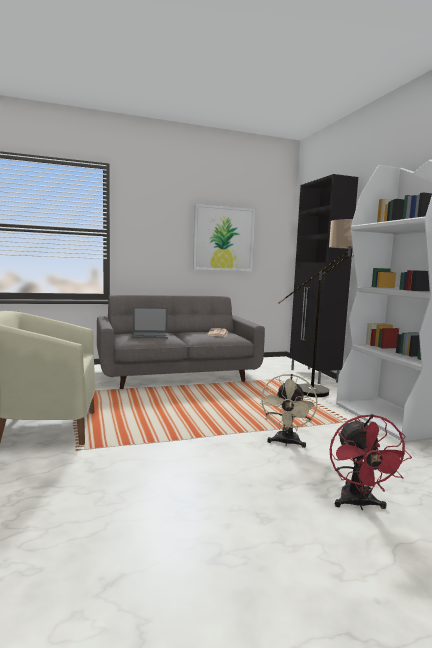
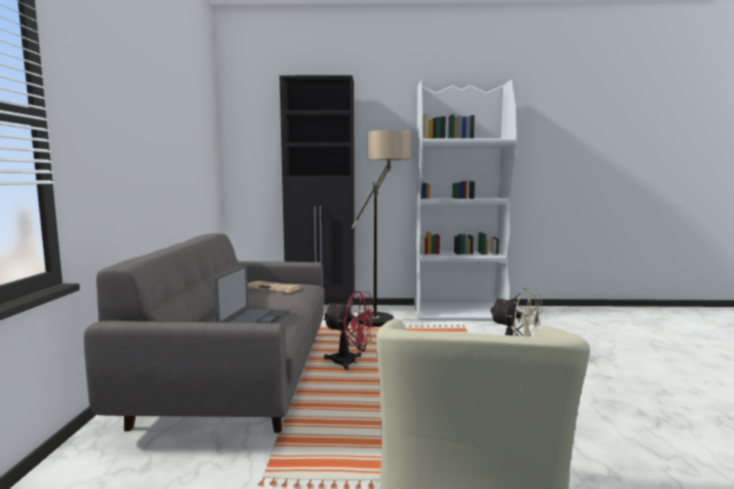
camera: 70 degrees left, 0 degrees up
(223, 239) = (175, 140): picture -> none
(359, 504) = (622, 357): red fan -> red fan (350, 362)

